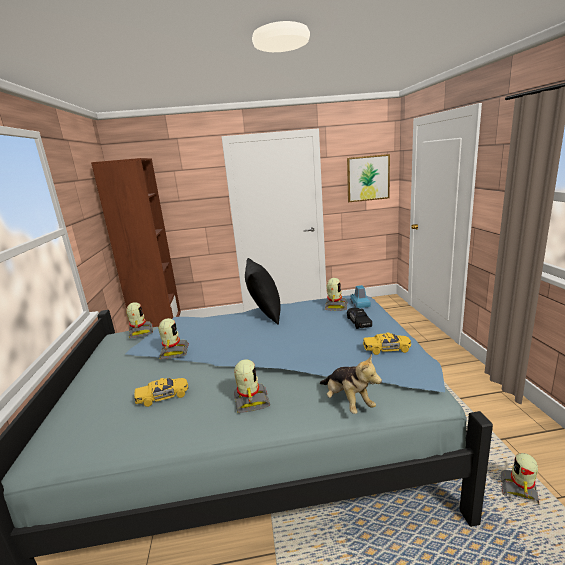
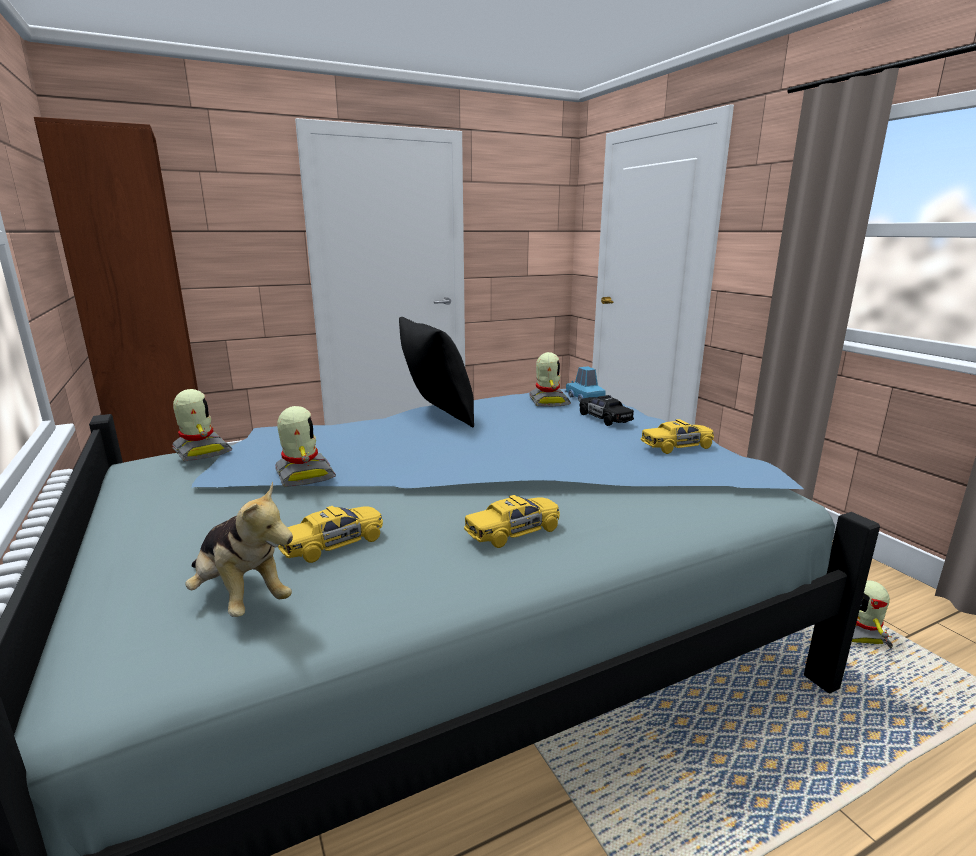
camera: 20 degrees left, 0 degrees up
(250, 401) = (514, 532): toy robot -> yellow toy car
(347, 402) = (676, 516): plush toy -> plush toy (240, 597)
(368, 178) = (532, 224): picture -> none

